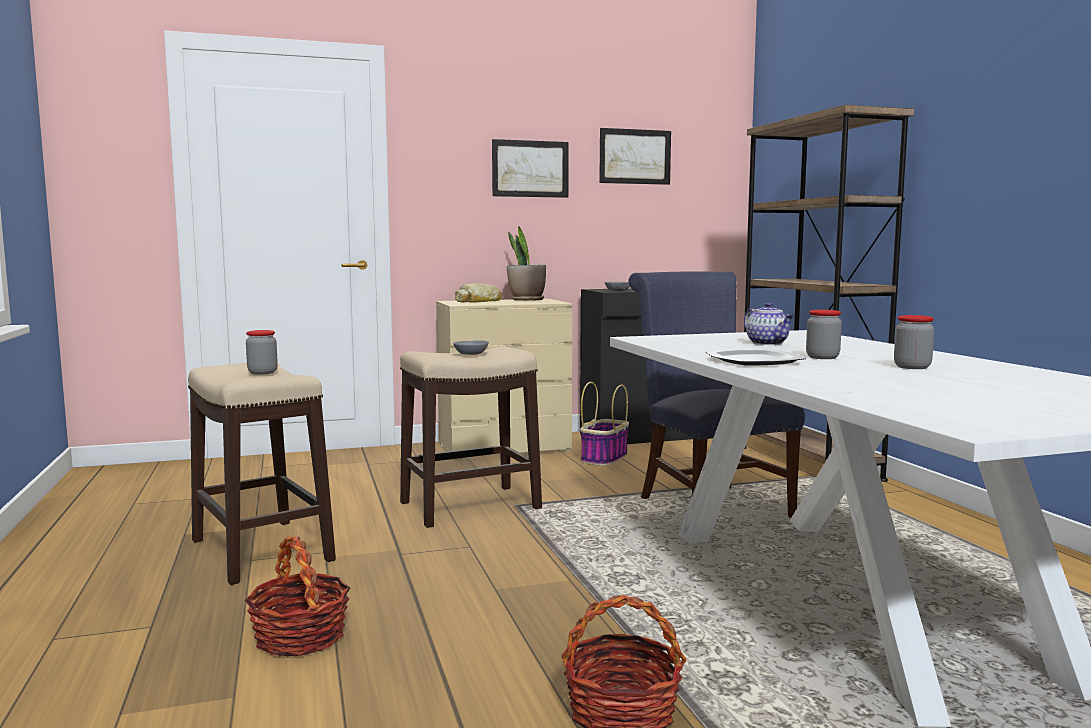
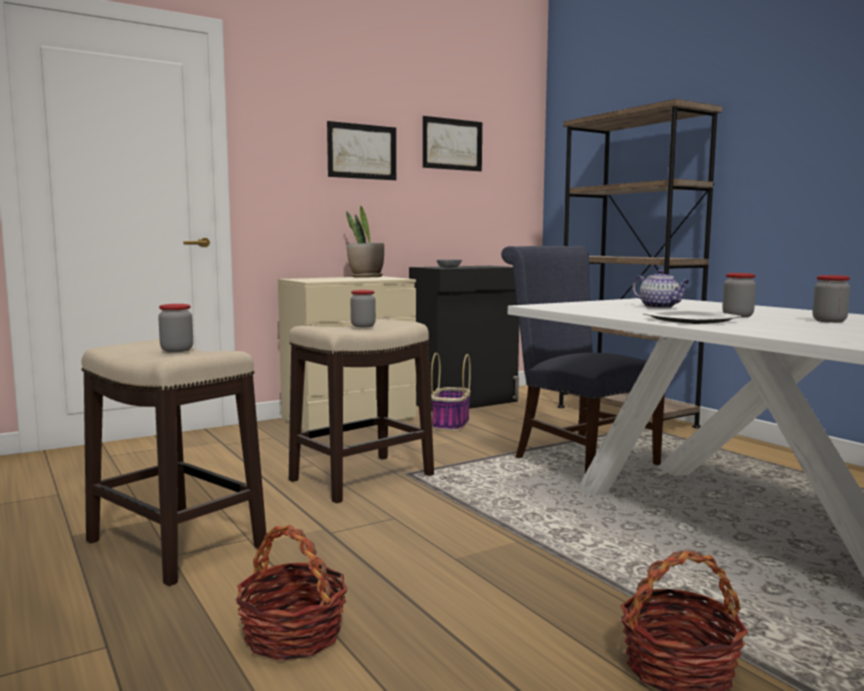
camera: 15 degrees left, 0 degrees up
(470, 353) = (363, 326): grey bowl -> jar
(478, 301) = (322, 278): bread -> none

